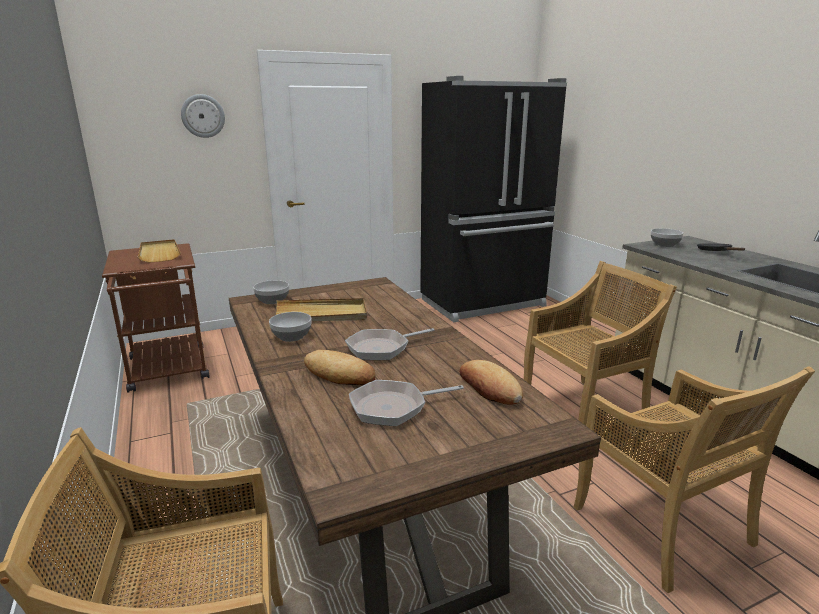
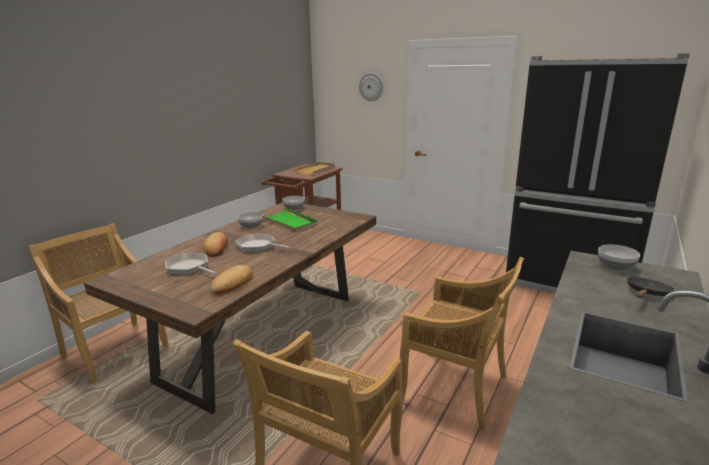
camera: 55 degrees right, 0 degrees up
(321, 314) = (288, 222): beige tray -> green tray

